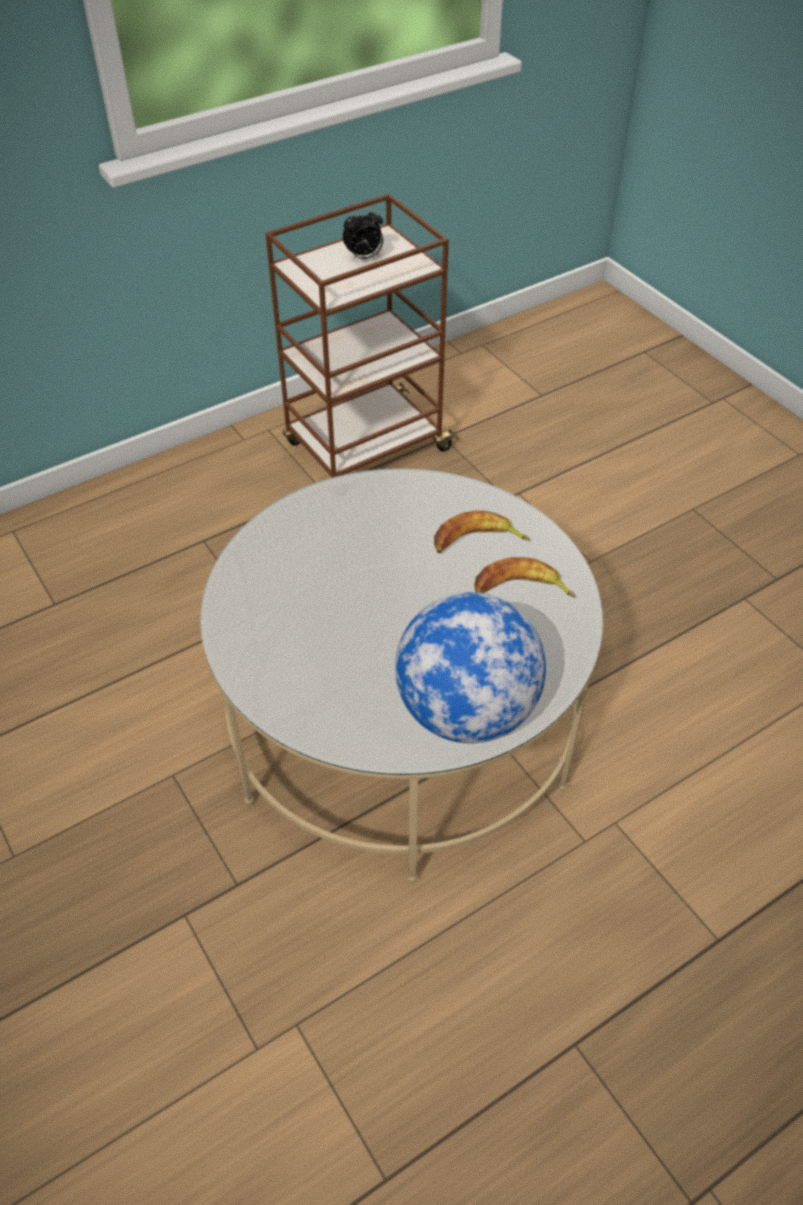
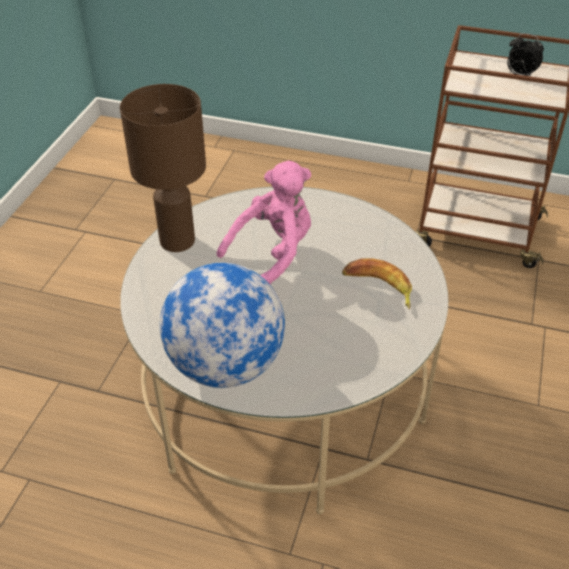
camera: 50 degrees right, 5 degrees down
(244, 643) = (178, 240): none -> brown table lamp
(351, 583) = (273, 254): none -> pink plush toy
(520, 589) = (362, 332): banana -> none

